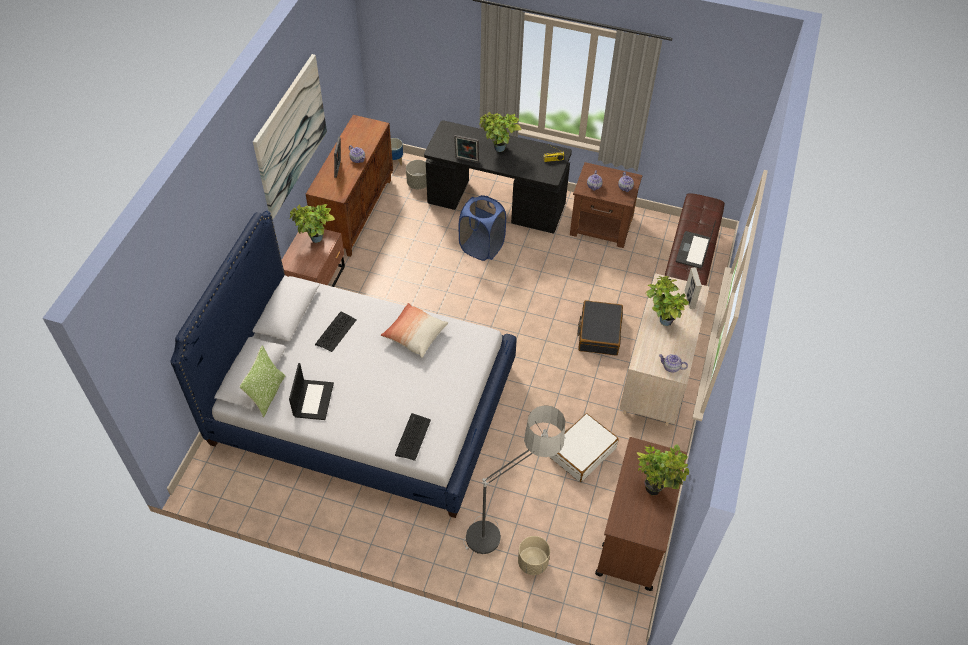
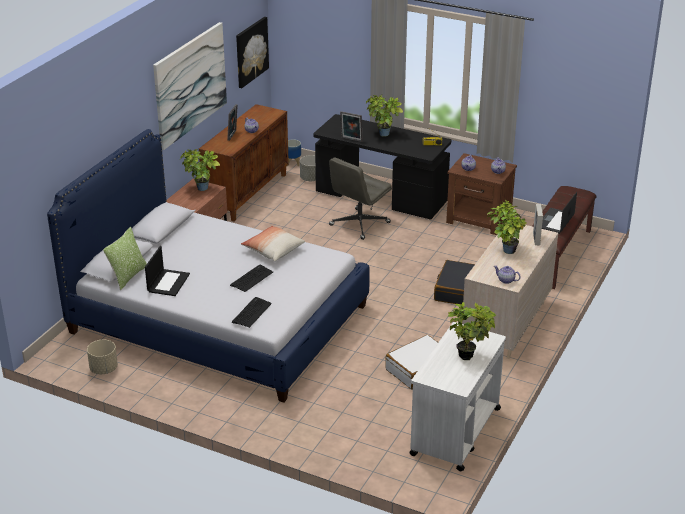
camera: 10 degrees right, 20 degrees down
(336, 332) = (201, 243): keyboard -> keyboard (251, 279)
(344, 64) = (251, 51): none -> picture
(481, 247) = (359, 224): blue laundry basket -> grey office chair
(507, 525) = (333, 412): floor lamp -> none
(532, 562) = (350, 440): beige planter -> beige planter (103, 369)
(633, 536) = (455, 432): brown cart -> white cart

